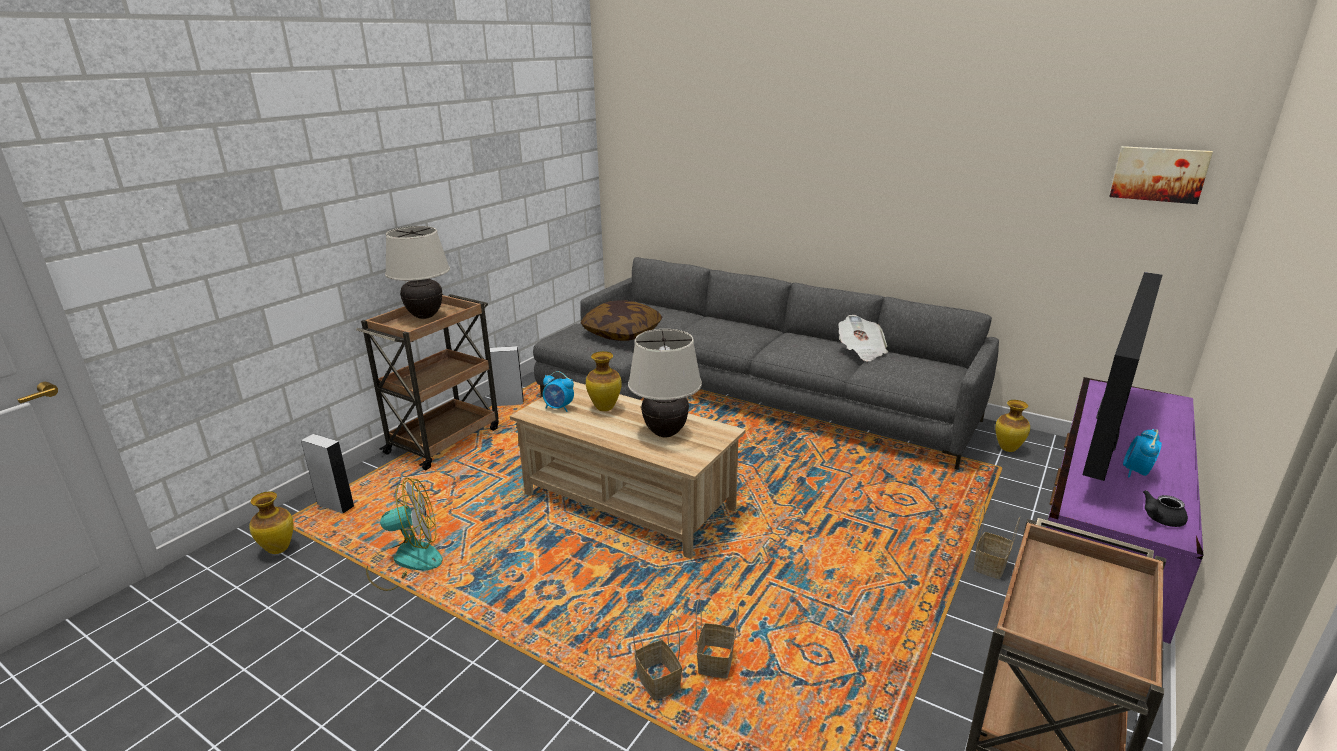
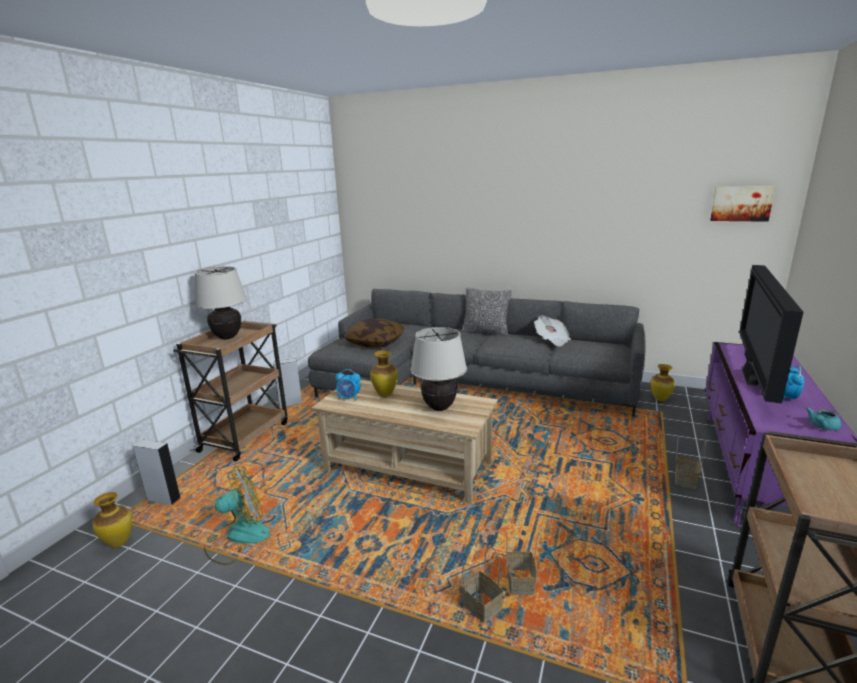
camera: 10 degrees left, 5 degrees down
(776, 330) = (486, 332): none -> pillow
(1160, 519) = (822, 427): black teapot -> turquoise teapot

